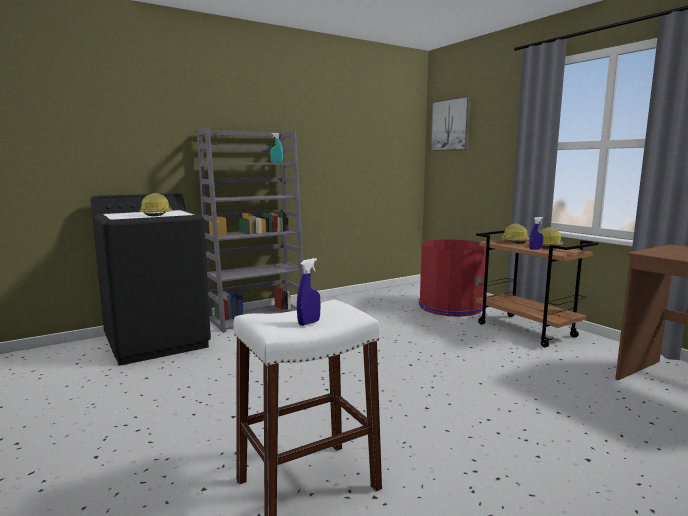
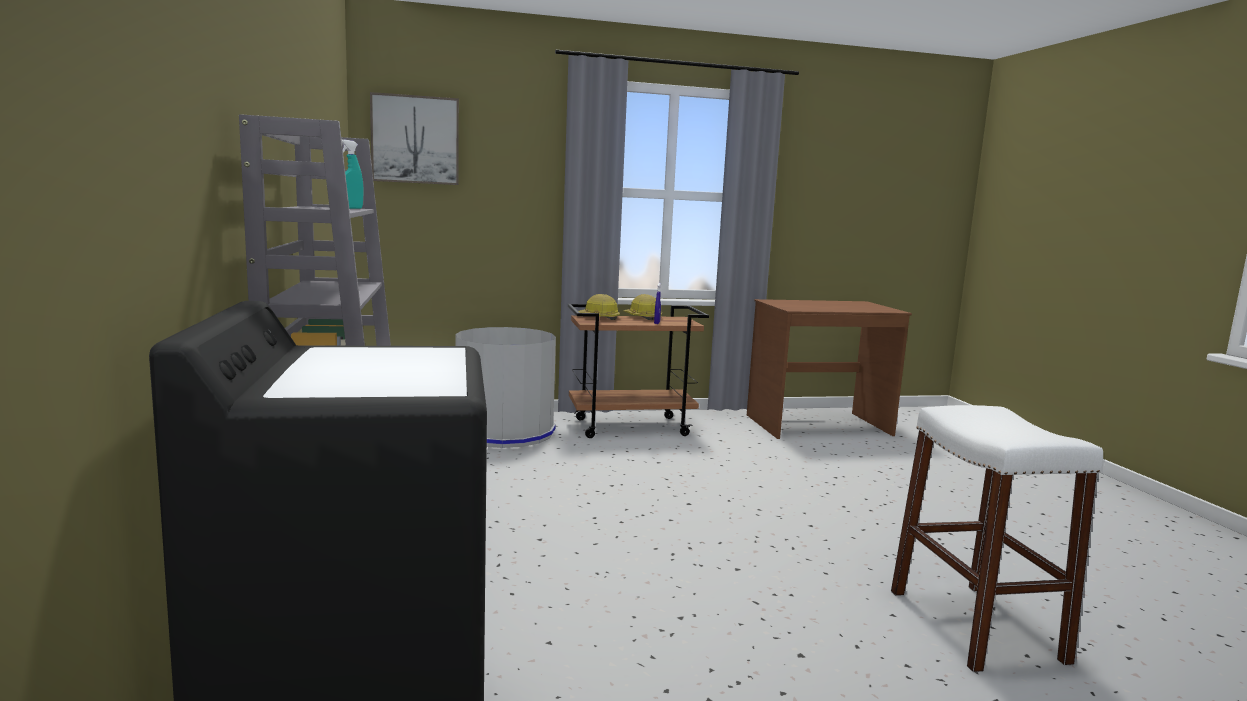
camera: 70 degrees left, 0 degrees up
(156, 214) = (408, 364): hard hat -> none
(309, 323) = (1026, 426): blue spray bottle -> none
(450, 306) = (504, 432): red trash can -> grey trash can

